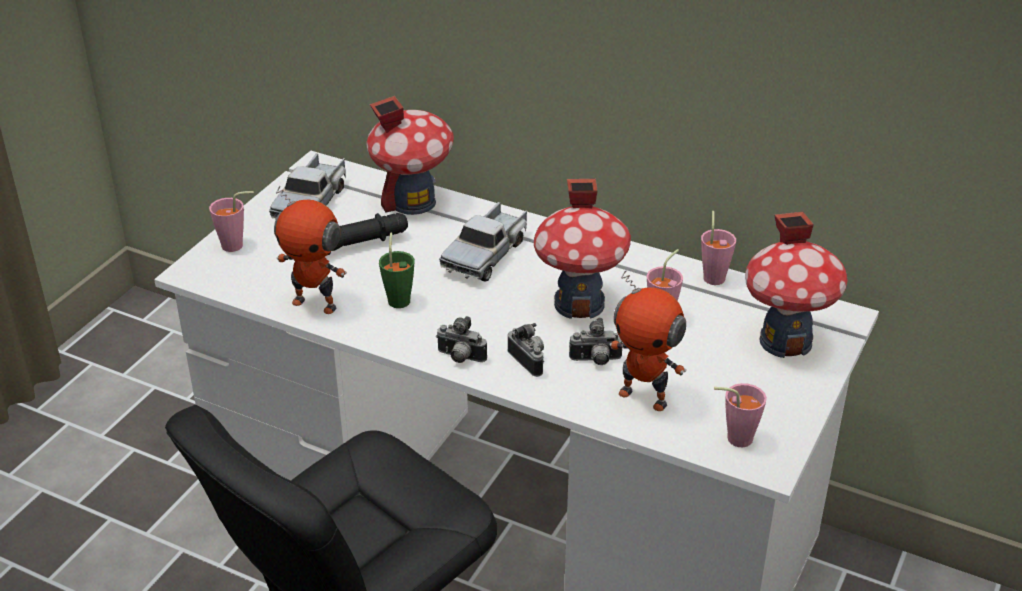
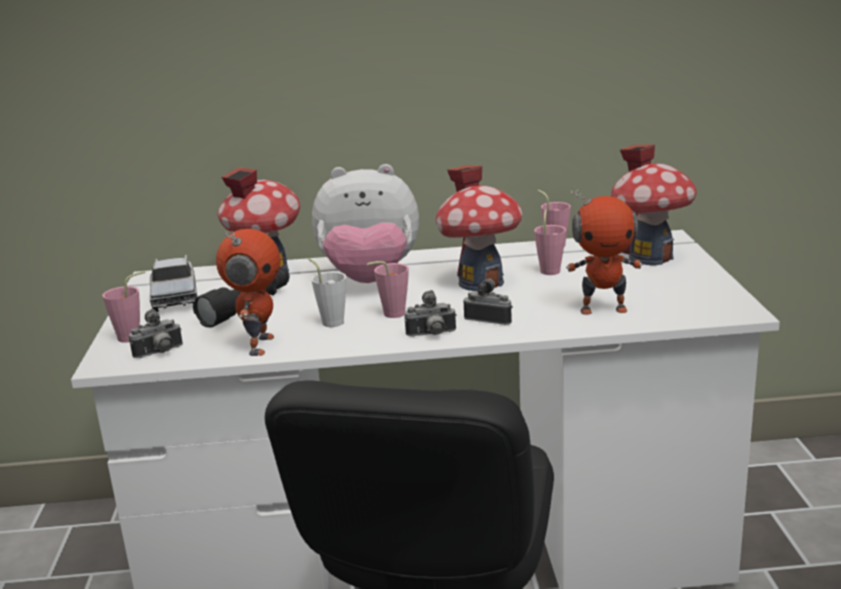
camera: 30 degrees left, 15 degrees down
(315, 303) = (258, 345): toy robot -> toy robot turned 75 degrees counterclockwise
(399, 298) = (330, 321): green cup -> white cup
(487, 254) = (369, 280): toy truck -> plush toy
(595, 361) = (539, 304): camera -> camera (160, 353)
(733, 438) = (697, 308): pink cup -> pink cup (389, 315)

